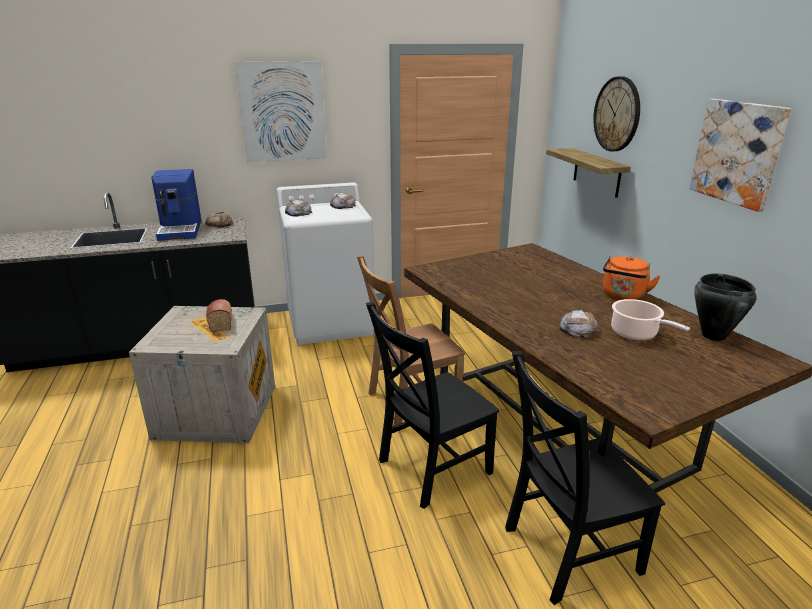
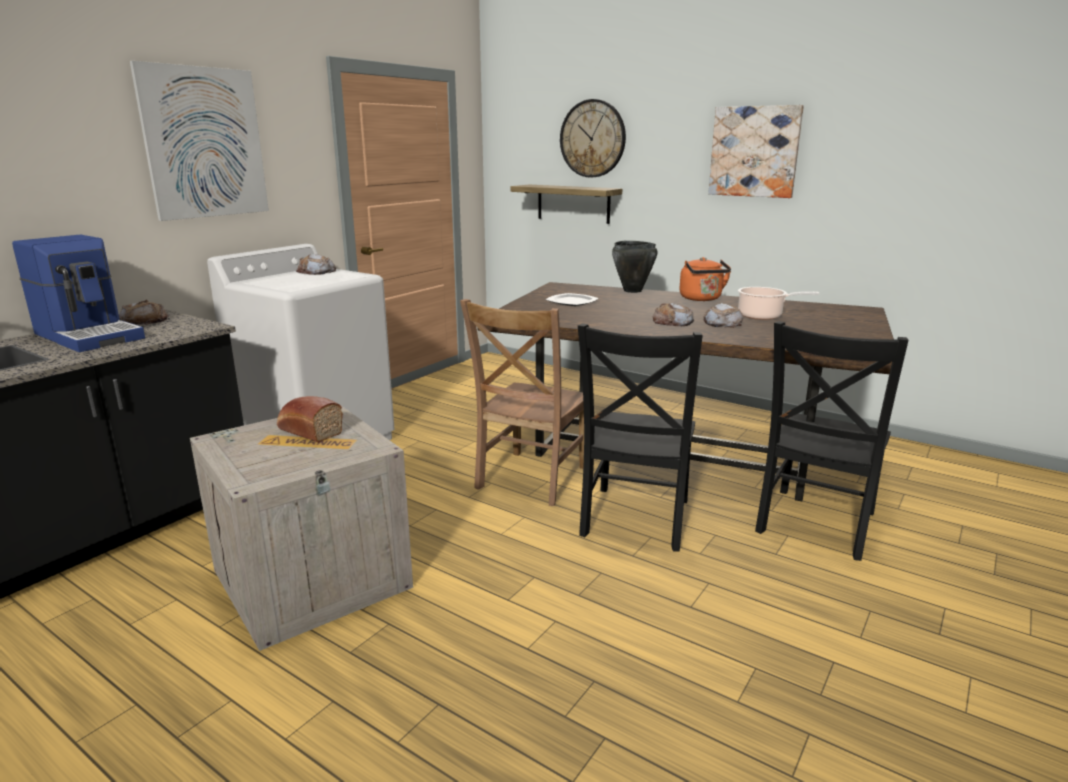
camera: 40 degrees left, 5 degrees down
(298, 213) = (274, 284): bread -> bread (673, 322)
(503, 269) = (572, 302): none -> plate
(713, 336) = (805, 306): black cooking pot -> black cooking pot (632, 291)

